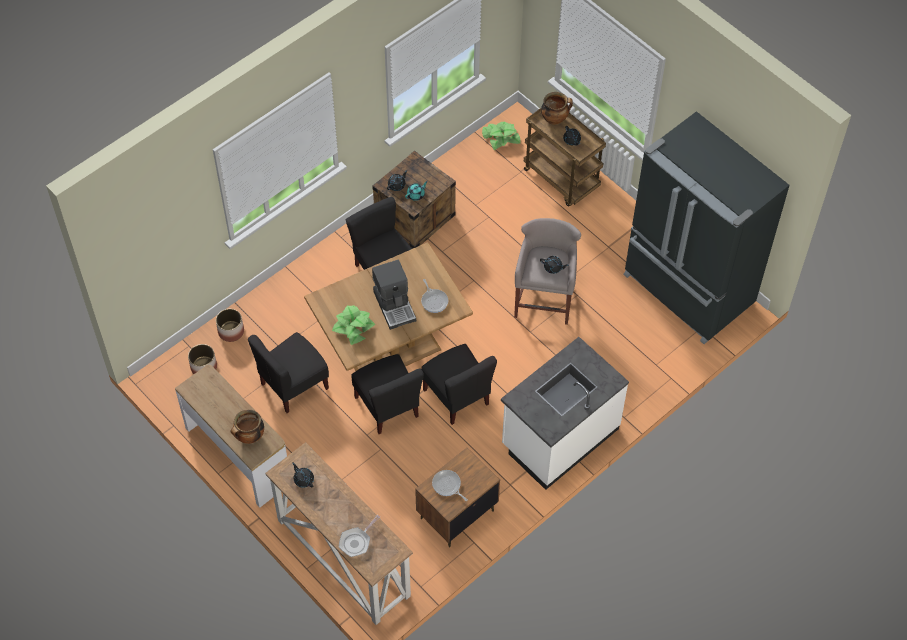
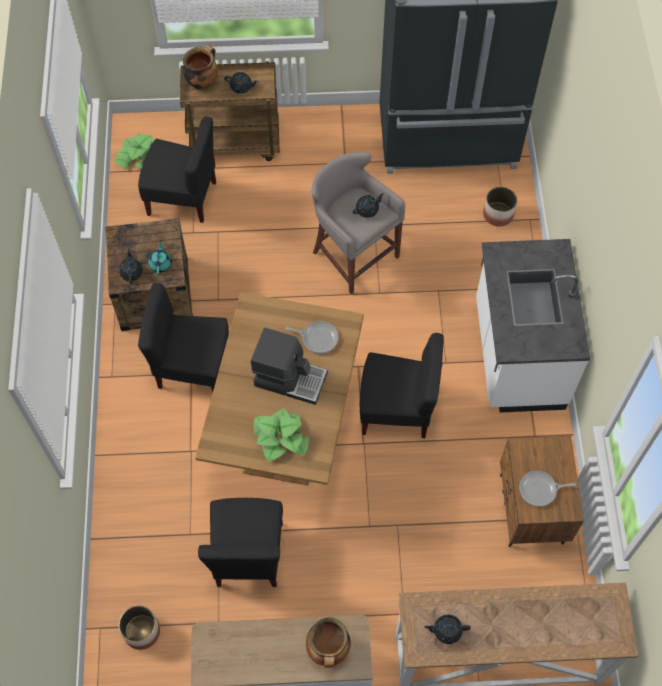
camera: 50 degrees left, 5 degrees up
(231, 331) = (123, 569): planter -> planter (497, 214)
(356, 541) = (570, 631): frying pan -> none
(388, 406) = (353, 481): black chair -> black chair (183, 197)

